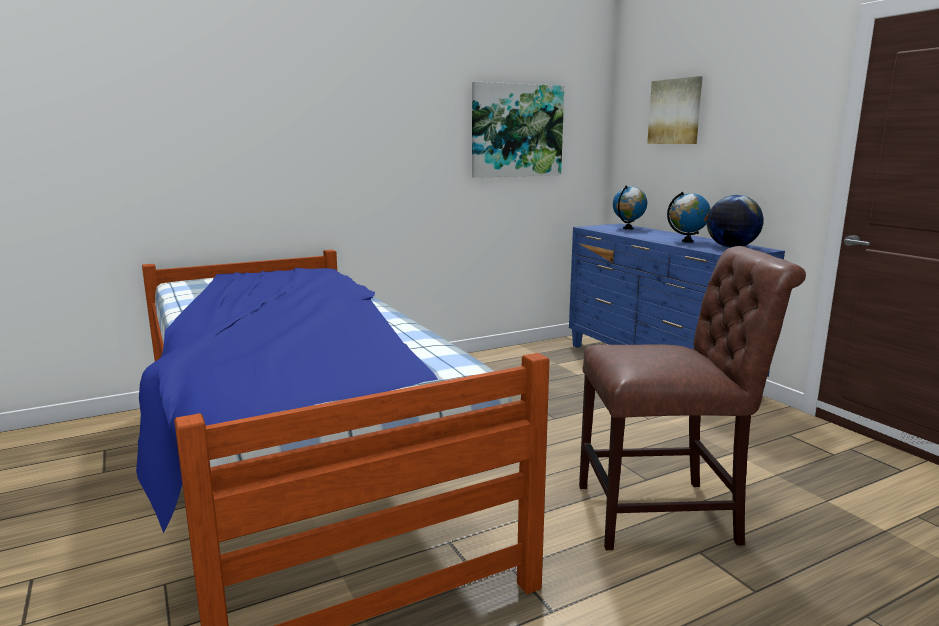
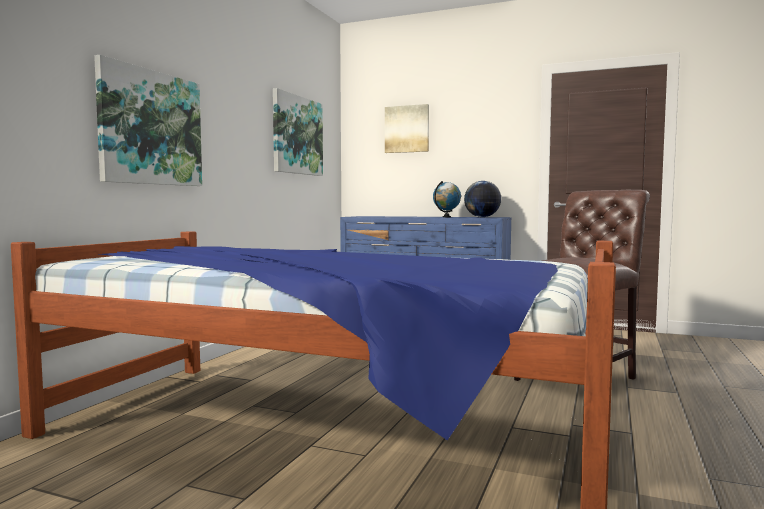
camera: 40 degrees left, 10 degrees down
(289, 153) = (151, 128): none -> picture
(628, 228) = (381, 216): globe -> none

